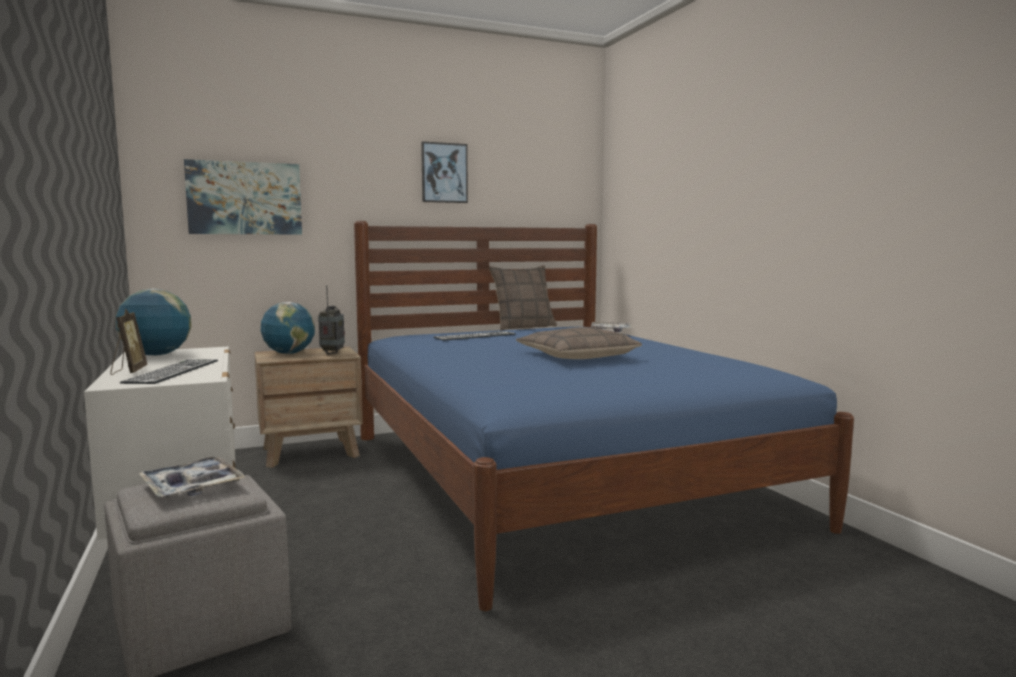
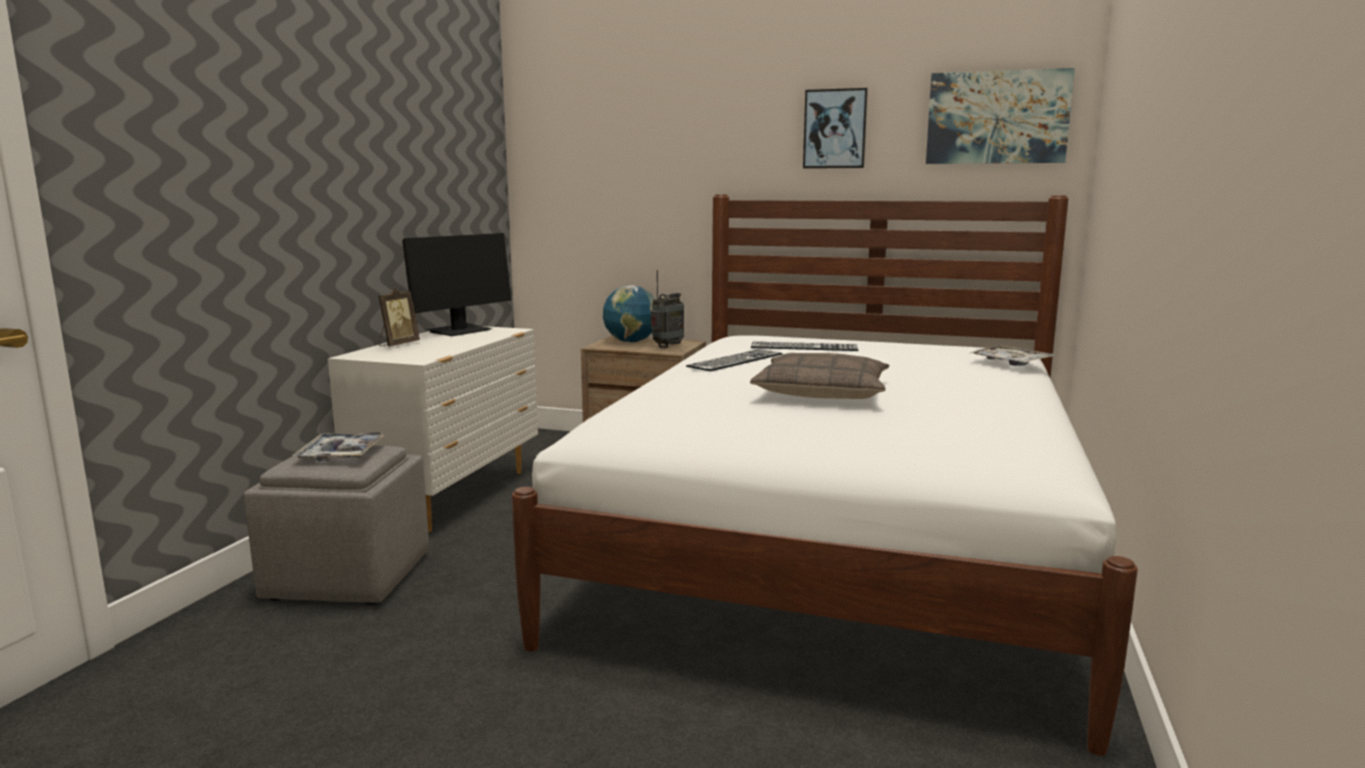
camera: 40 degrees right, 5 degrees up
(156, 355) = (460, 331): globe -> monitor
(173, 371) = (421, 349): keyboard -> keyboard (735, 360)
(245, 198) = (609, 170): picture -> picture (997, 118)
(523, 327) = (921, 341): pillow -> none
(555, 477) = (837, 546): blue bed -> white bed

